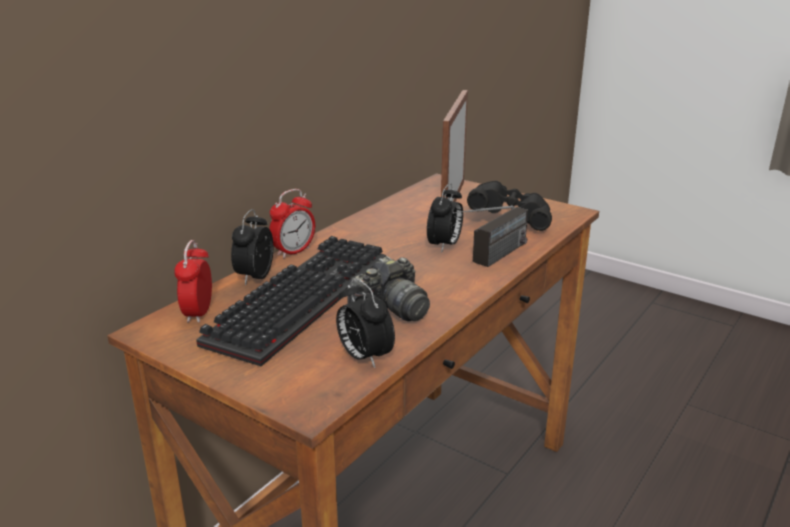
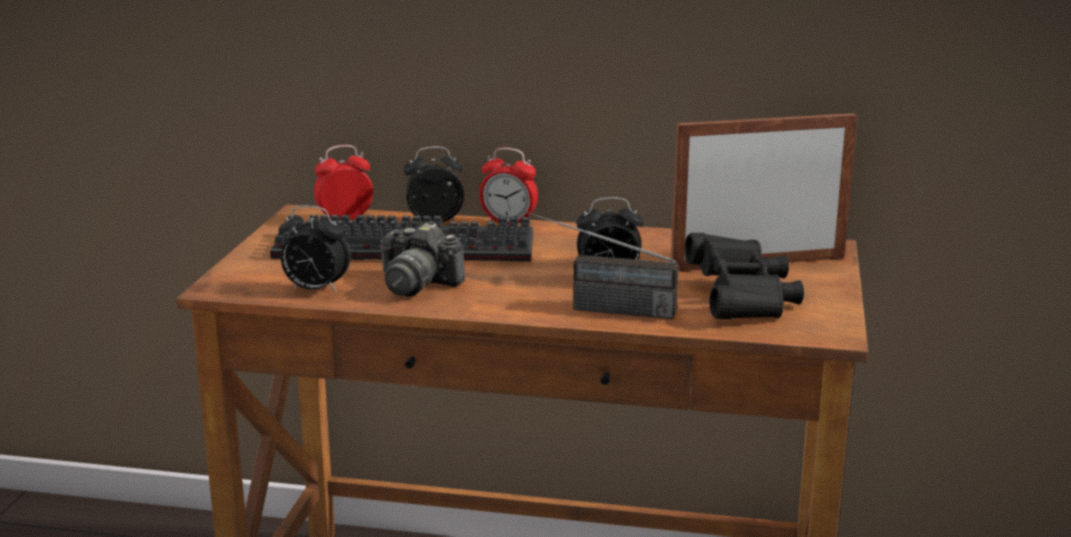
camera: 65 degrees right, 5 degrees down
(364, 357) = (315, 290): alarm clock -> alarm clock turned 105 degrees counterclockwise

